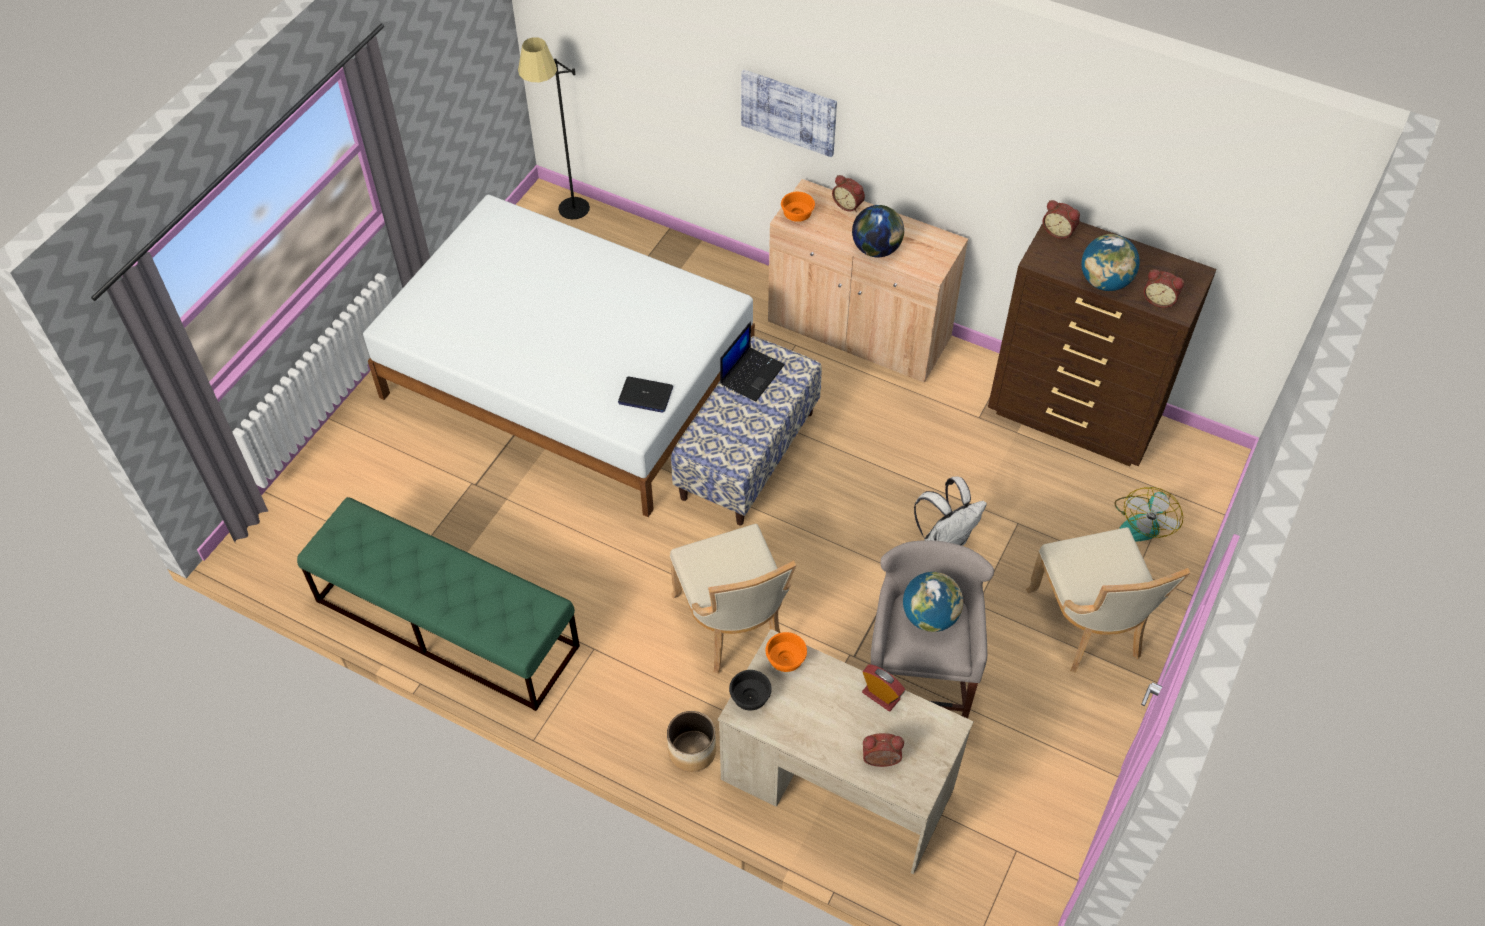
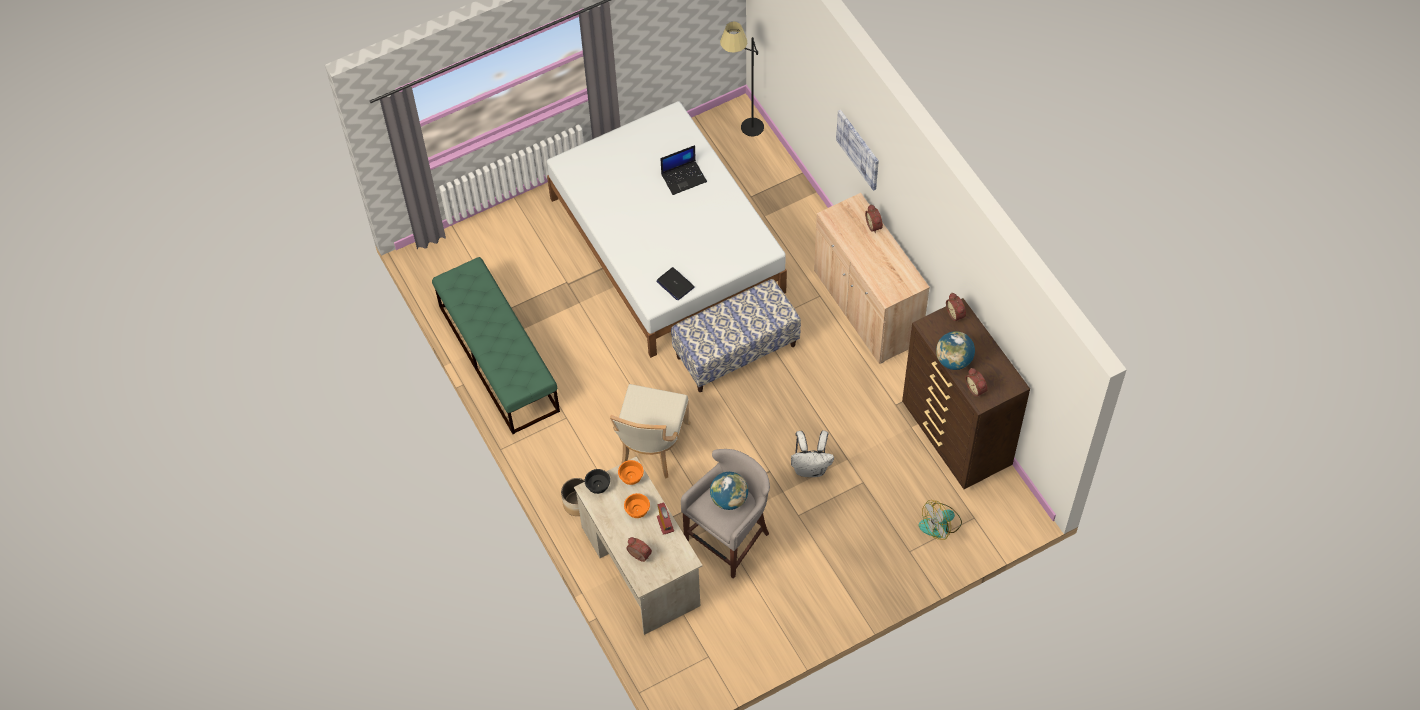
camera: 35 degrees right, 5 degrees up
(752, 374) = (753, 303): laptop -> laptop (684, 177)
(796, 214) = (837, 215): orange bowl -> orange bowl (637, 509)
(876, 249) = (866, 264): globe -> none
(1089, 626) = (853, 565): beige chair -> none

